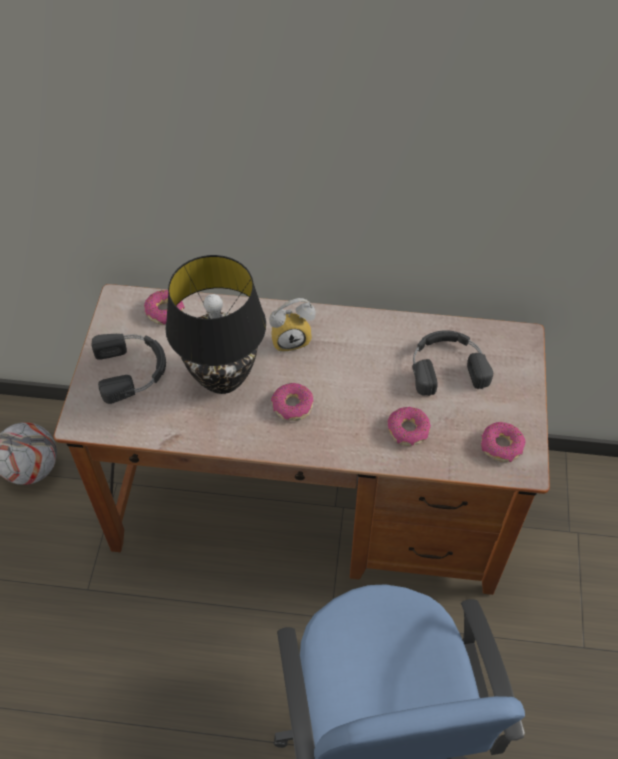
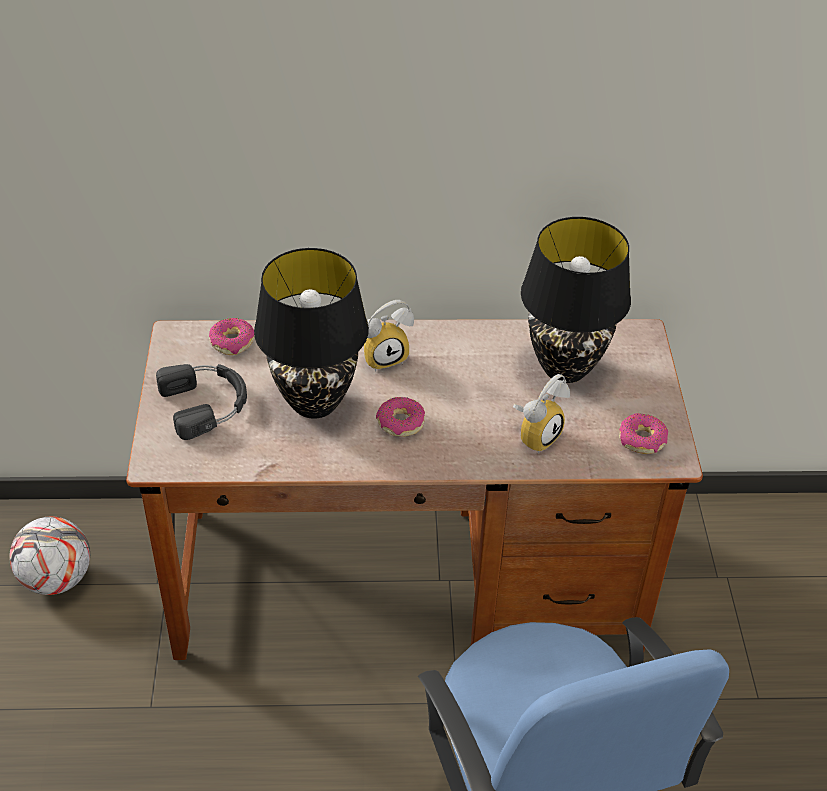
camera: 10 degrees left, 10 degrees down
(408, 431) = (536, 435): donut -> alarm clock
(446, 365) = (565, 368): black headphones -> black table lamp

